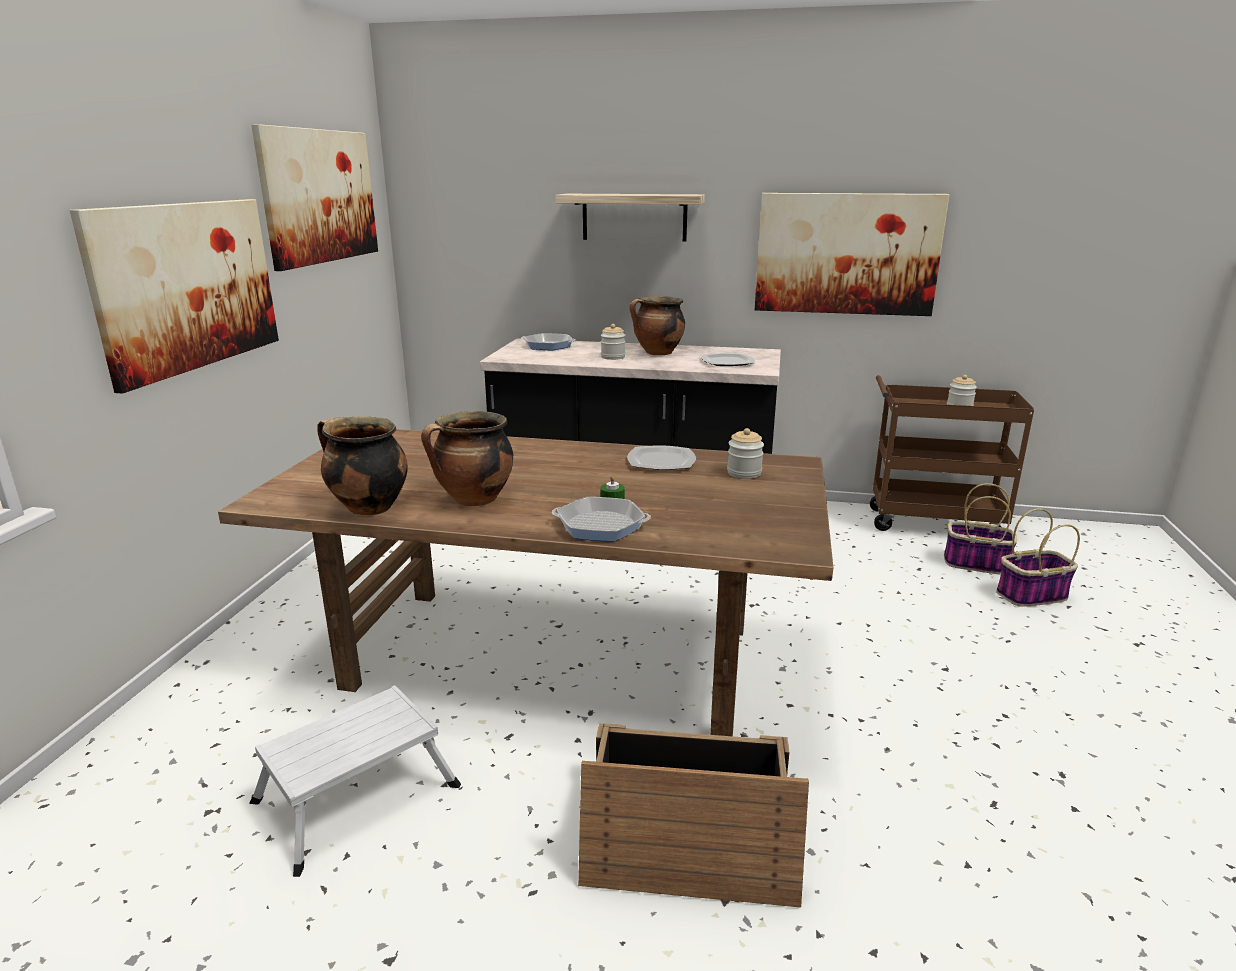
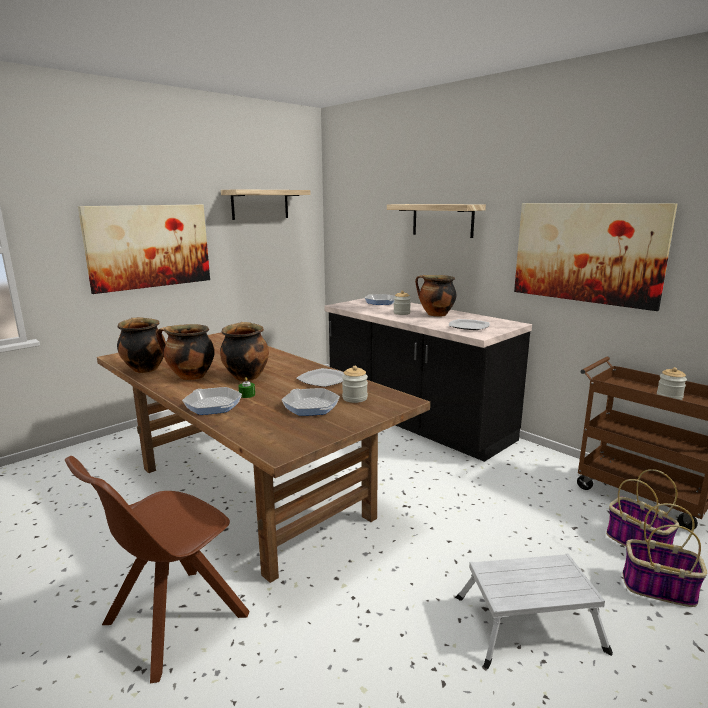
camera: 35 degrees right, 5 degrees down
(319, 196) = (260, 204): picture -> shelf
(355, 794) = (84, 520): white step ladder -> white step ladder (527, 623)
(554, 481) = (246, 376): none -> cooking pot
(687, 836) = (172, 621): crate -> brown chair
(719, 494) = (311, 406): none -> frying pan

